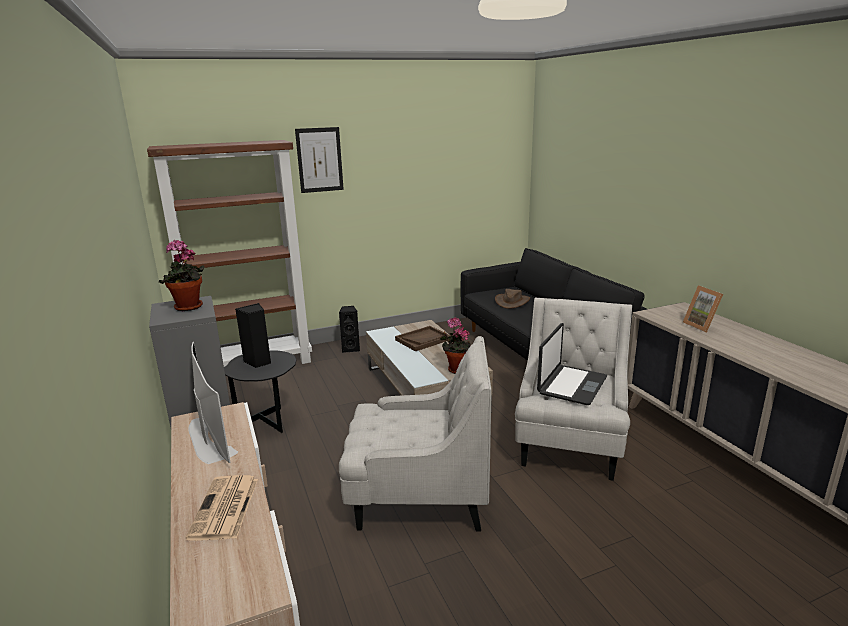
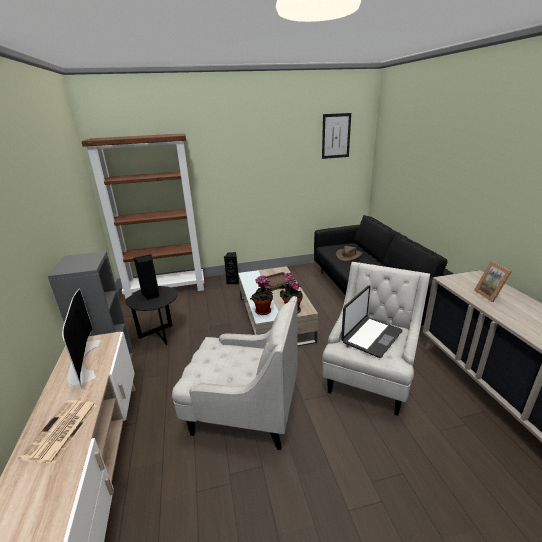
camera: 10 degrees right, 5 degrees up
(188, 308) = (84, 261): potted plant -> potted plant (263, 312)
(319, 160) = (212, 148): picture -> picture (336, 136)

